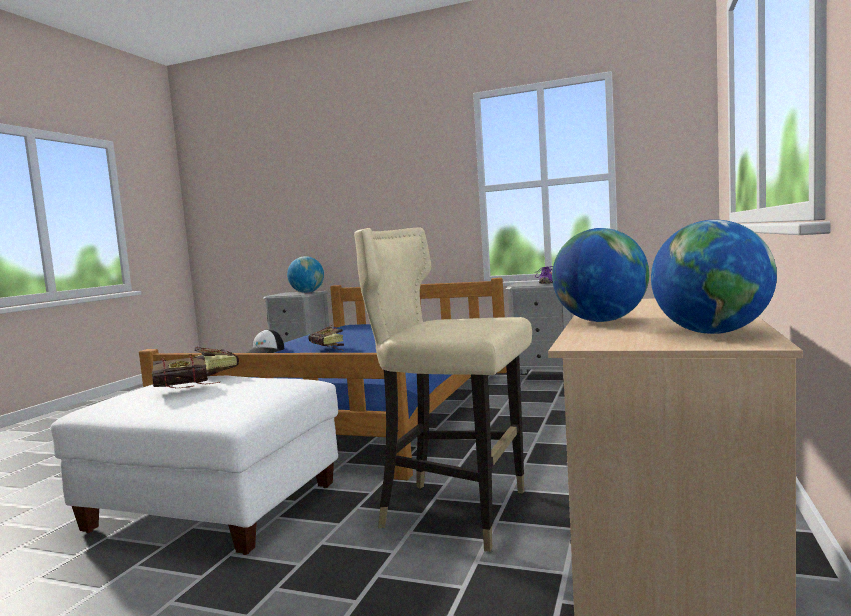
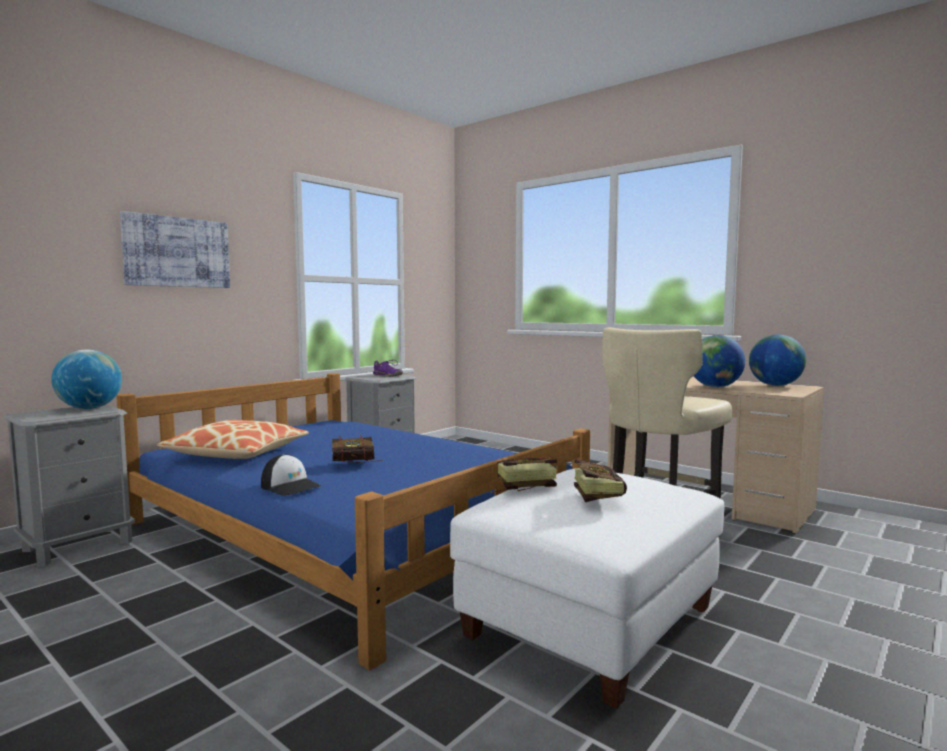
camera: 70 degrees left, 0 degrees up
(341, 332) = (237, 453): none -> pillow
(381, 184) = (177, 252): none -> picture

